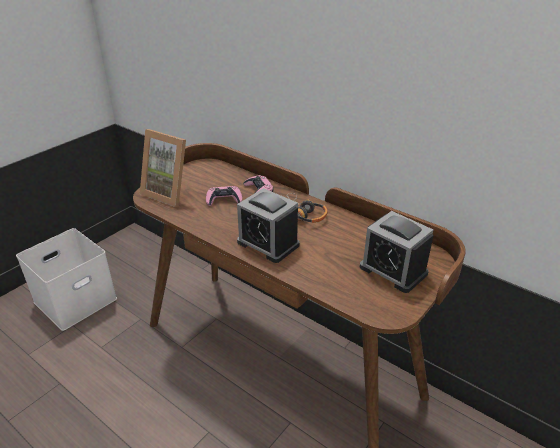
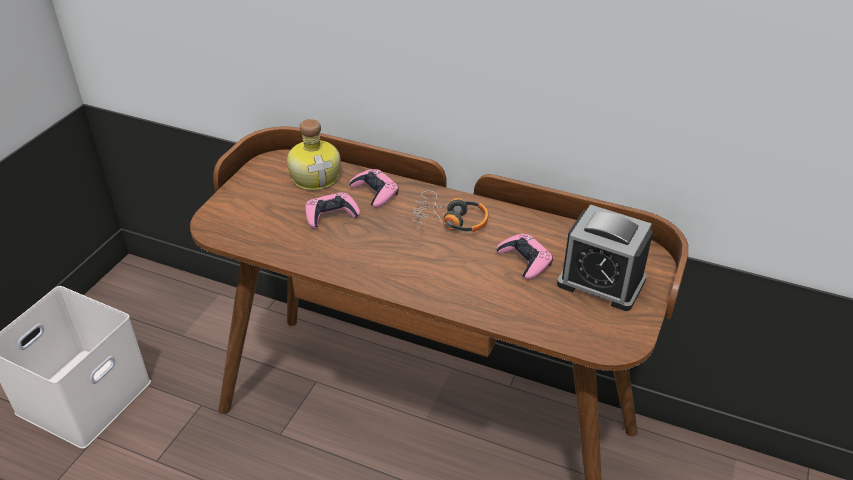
camera: 15 degrees left, 5 degrees up
(170, 192) = (245, 216): picture frame -> none
(225, 177) = (316, 177): none -> bottle
(268, 243) = (423, 273): alarm clock -> none
(342, 247) = (525, 260): none -> pink game controller

